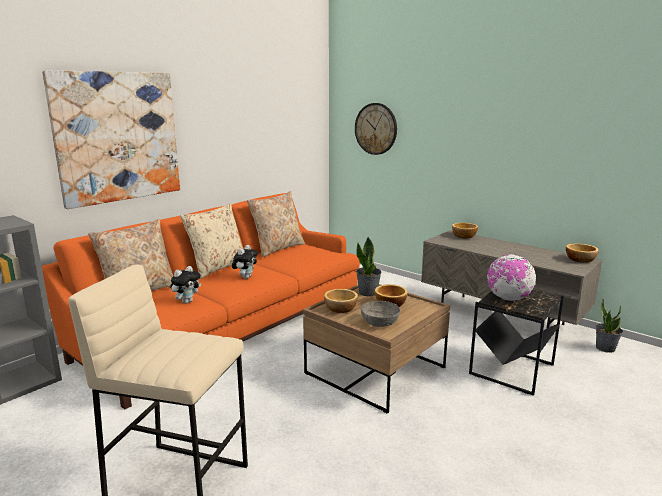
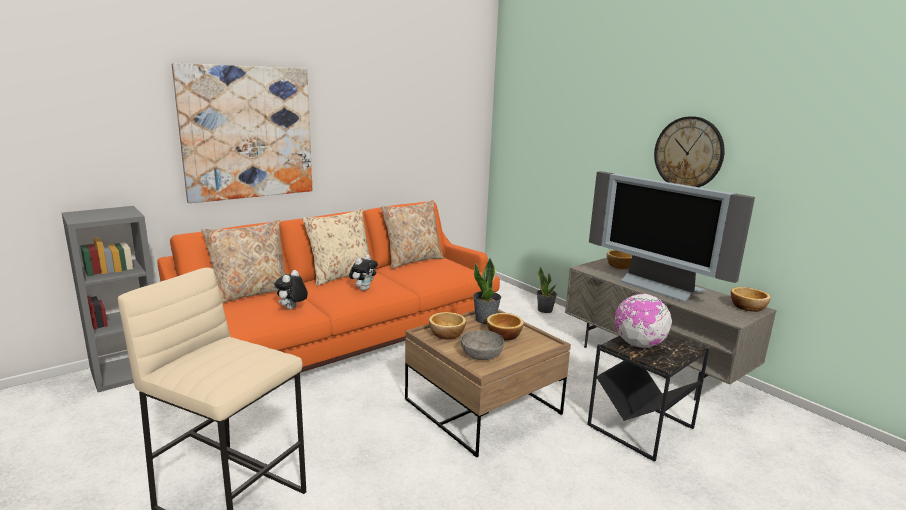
camera: 10 degrees right, 0 degrees up
(187, 301) = (292, 309): plush toy -> plush toy turned 150 degrees clockwise
(376, 129) = (538, 137): wall clock -> wall clock (688, 153)
(505, 251) = (660, 288): none -> television
(605, 348) = (768, 416): potted plant -> potted plant (545, 310)

